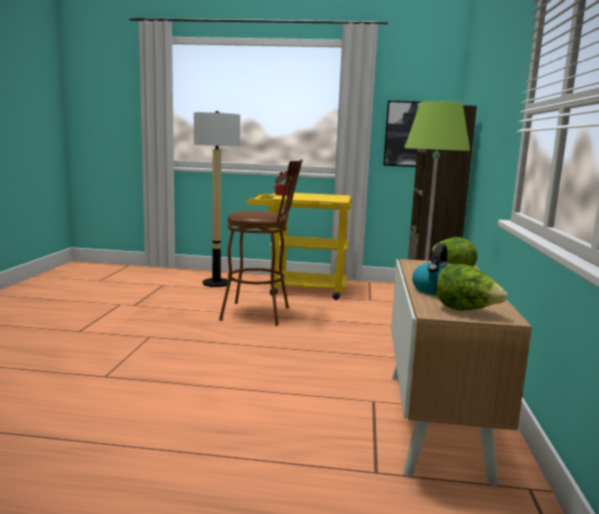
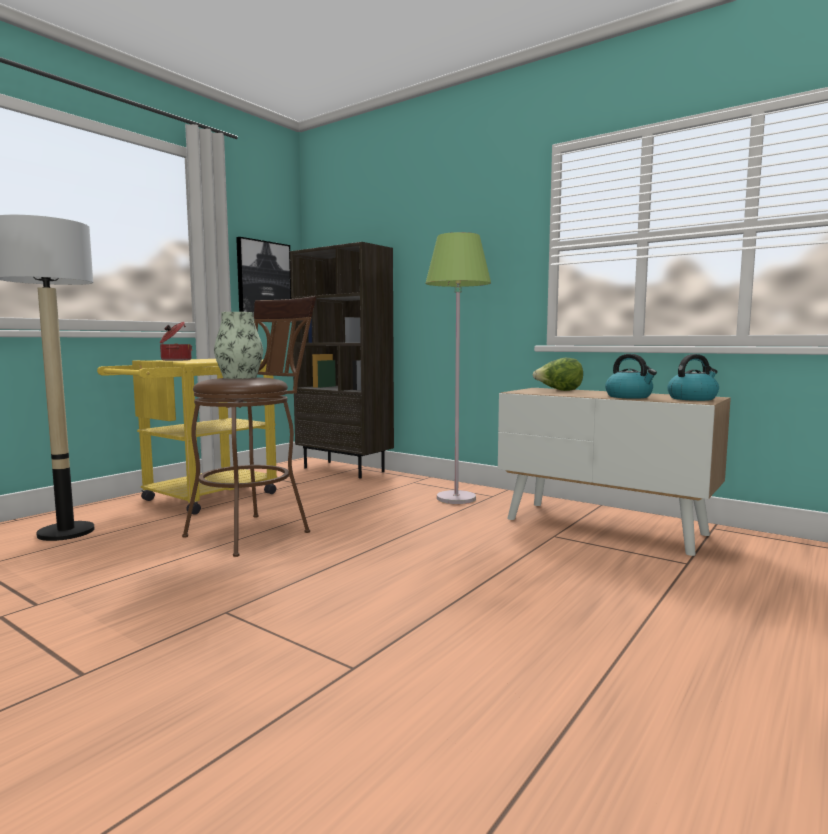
camera: 60 degrees left, 5 degrees down
(258, 212) = (240, 377): none -> vase
(466, 310) = (692, 398): lettuce -> kettle

